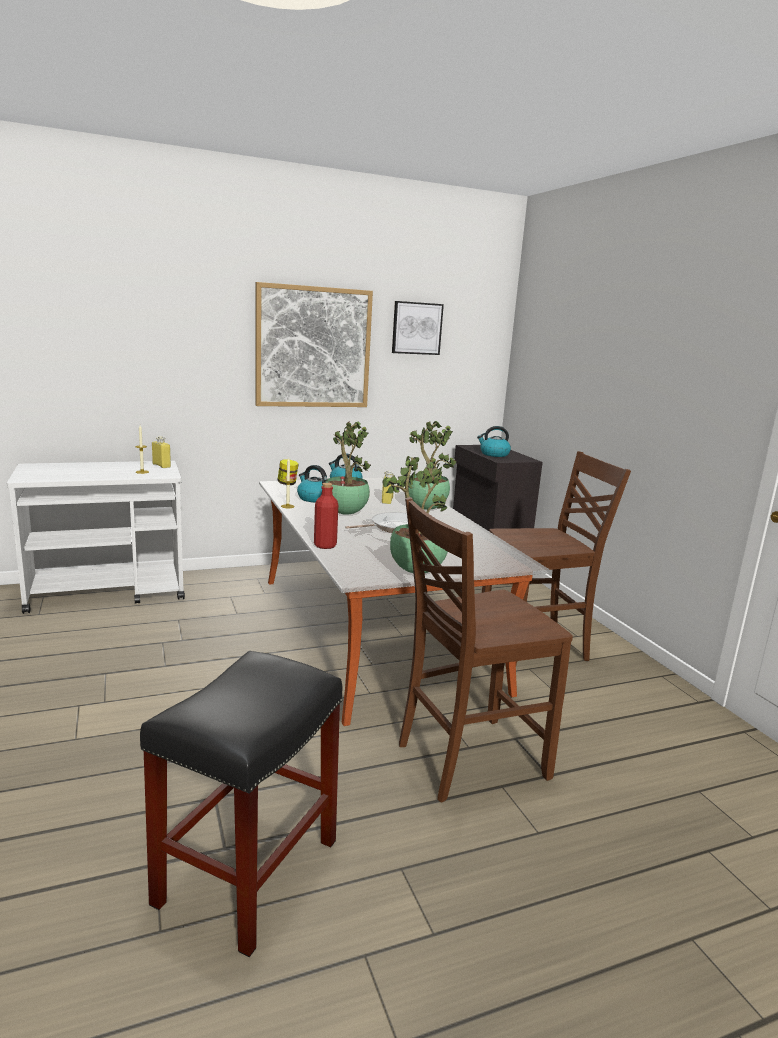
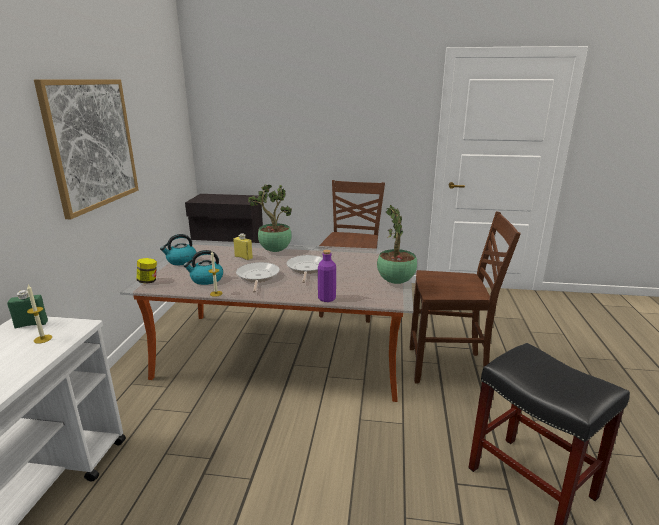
camera: 60 degrees left, 5 degrees up
(161, 465) = (31, 324): yellow bottle -> green bottle
(325, 545) = (327, 298): red bottle -> purple bottle
(344, 513) = (257, 277): potted plant -> frying pan
(416, 328) = (146, 110): picture -> none
(467, 759) = (449, 367): brown chair -> brown chair turned 90 degrees counterclockwise
(494, 454) = (227, 200): kettle -> none

